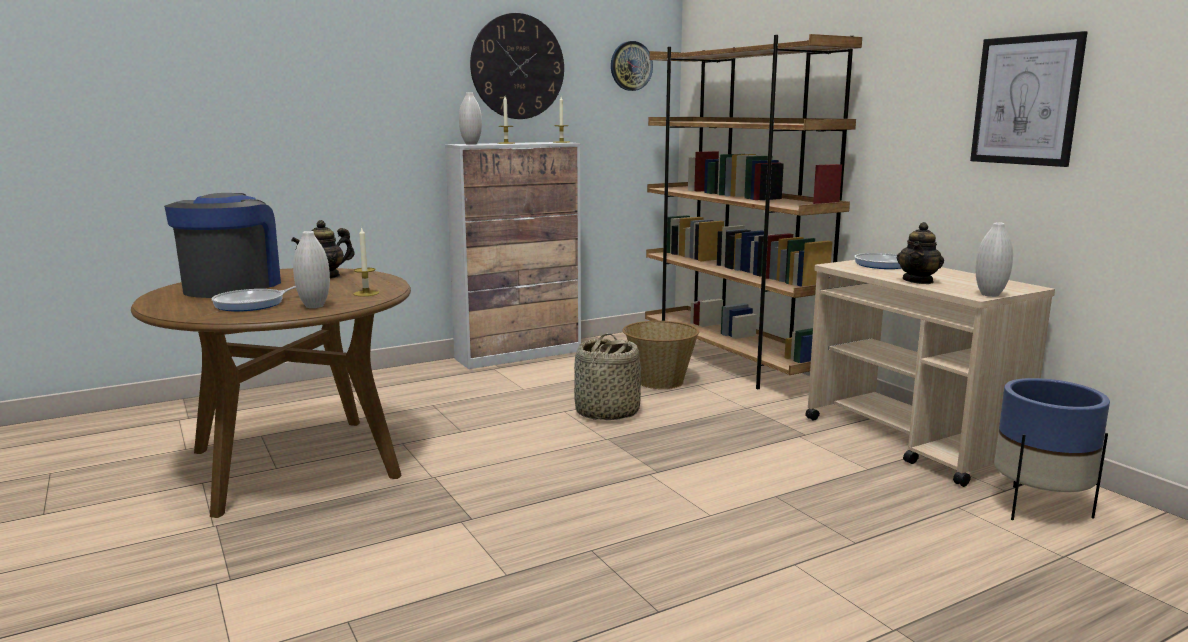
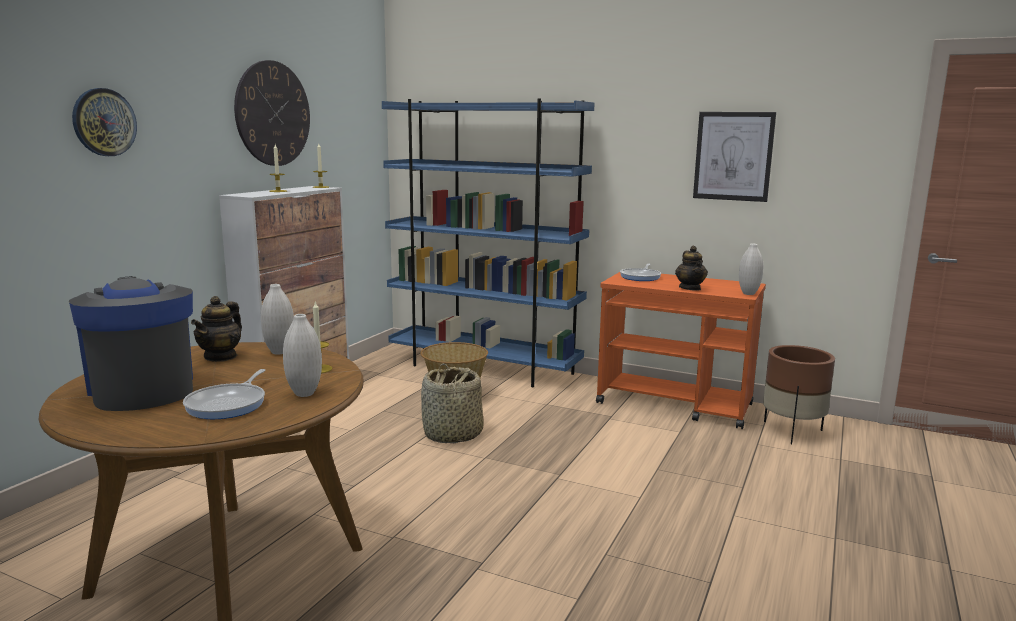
camera: 35 degrees left, 0 degrees up
(471, 144) = (252, 194): white vase -> white vase (279, 352)
(631, 66) = (355, 112): wall clock -> wall clock (104, 122)
(731, 362) = (484, 368): brown bookcase -> blue bookcase
(911, 441) = (675, 404): beige cart -> orange cart
(1039, 507) = (792, 432): blue planter -> brown planter

